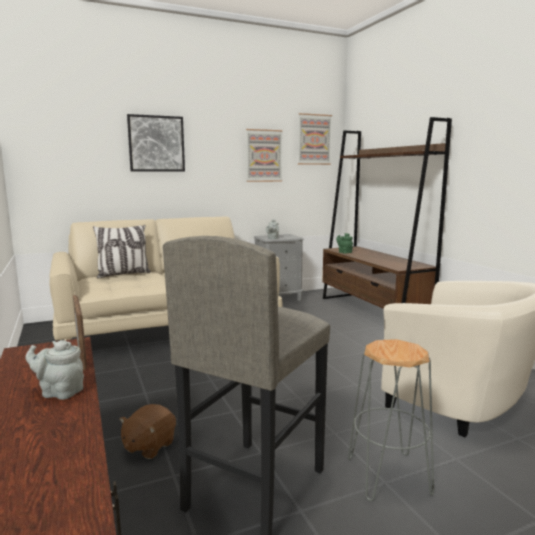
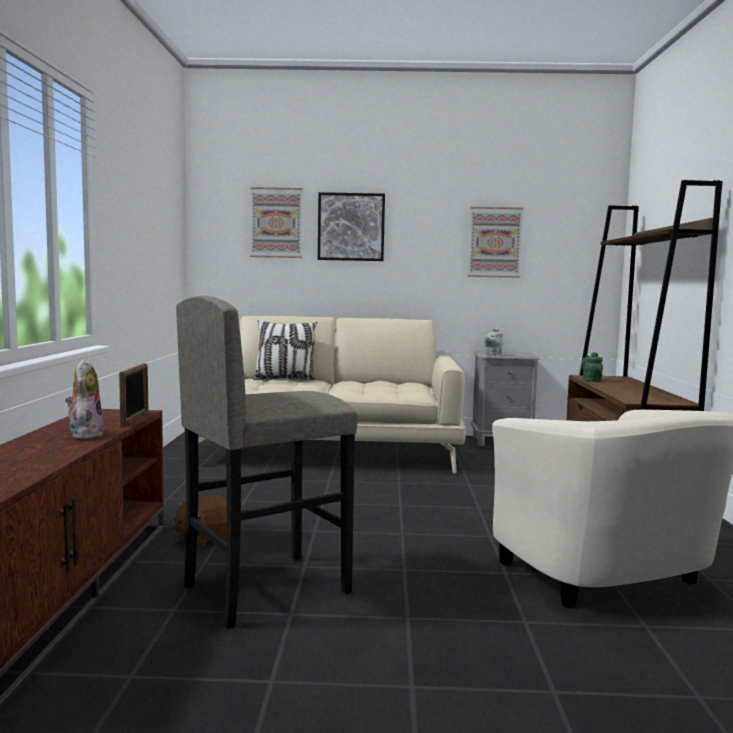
camera: 25 degrees right, 5 degrees down
(59, 392) = (85, 435): grey teapot -> plush toy
(314, 139) = (574, 220): picture -> picture (276, 223)
(388, 475) = (419, 613): grey stool -> none

